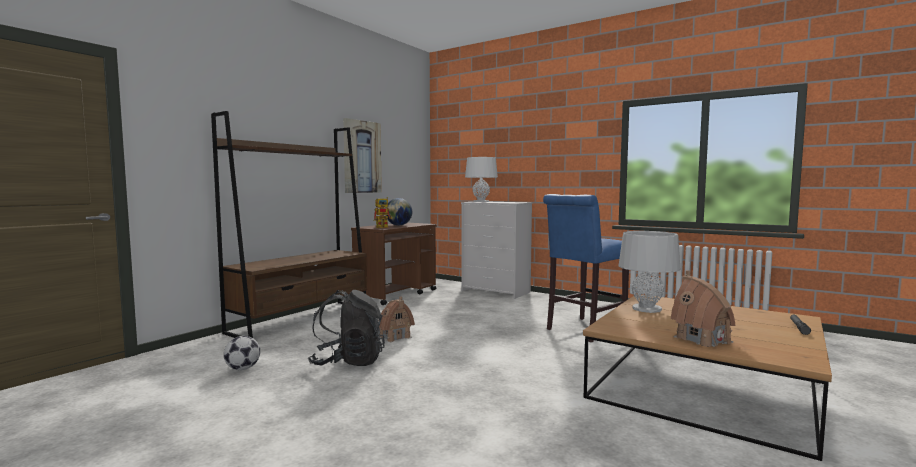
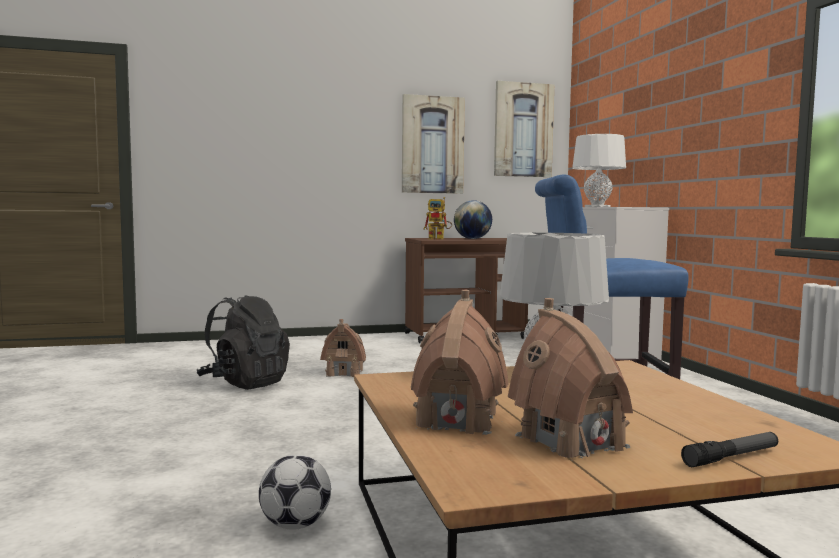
camera: 40 degrees right, 0 degrees up
(242, 368) = (163, 368): football -> football (295, 525)
(302, 319) = (309, 341): brown bookcase -> none
(409, 147) = (523, 130): none -> picture
(756, 336) = (571, 441): none -> toy house

